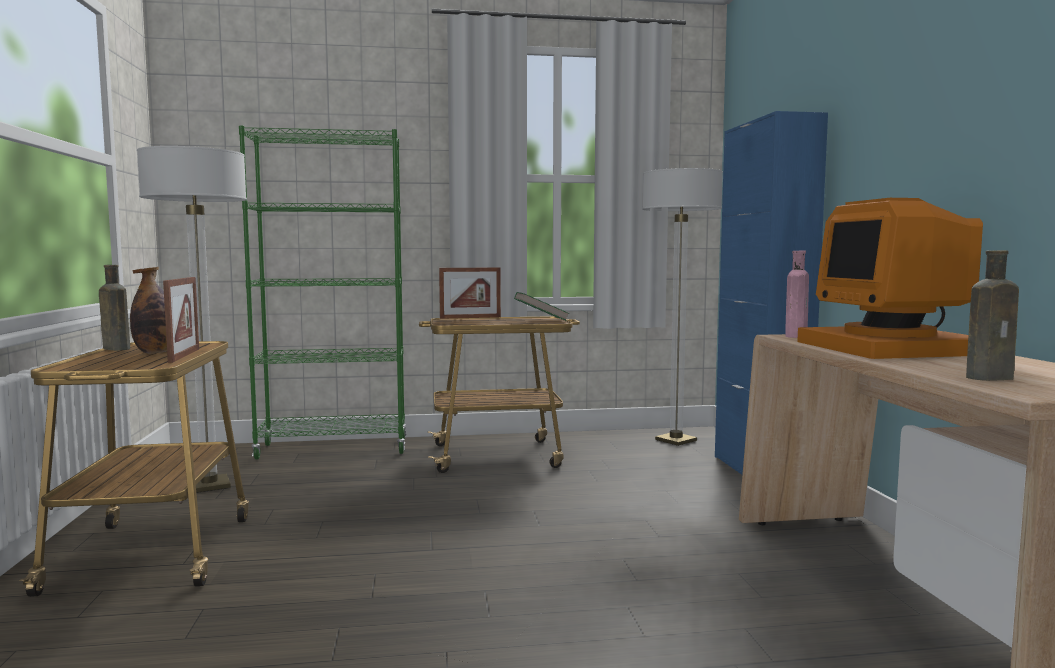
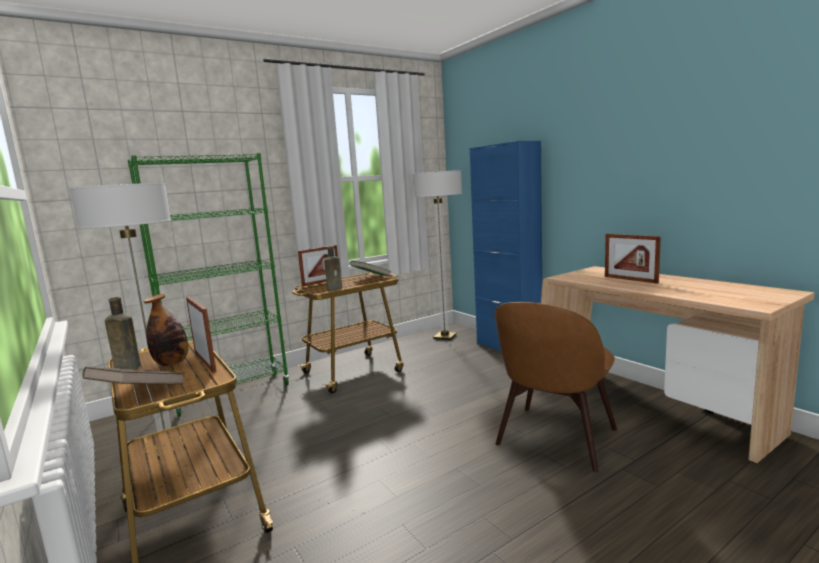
camera: 25 degrees left, 5 degrees up
(76, 365) = (139, 393): none -> brown book
(673, 597) = (555, 439): none -> brown chair
(796, 336) = (567, 276): pink bottle -> none
(892, 348) = (630, 279): monitor -> picture frame
(992, 377) = (719, 297): brown bottle -> brown bottle (335, 289)

